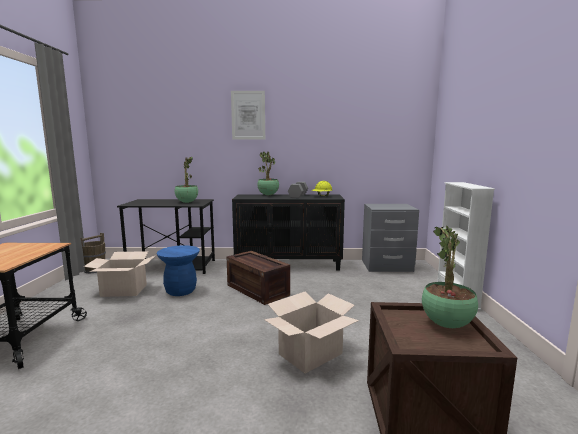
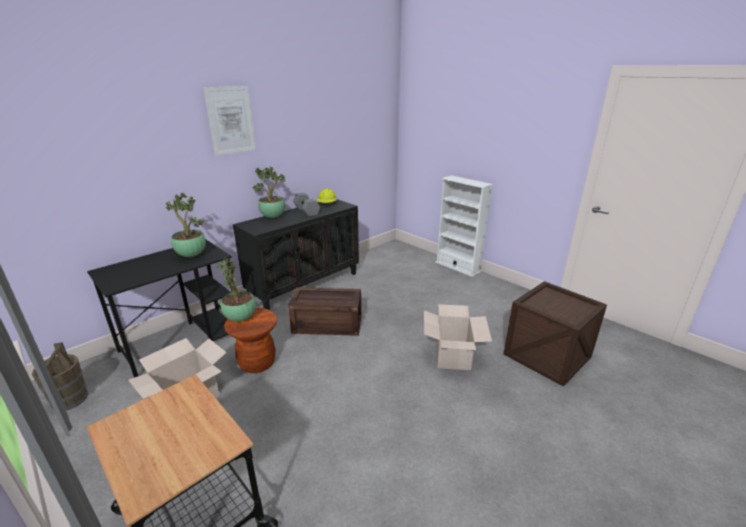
camera: 45 degrees left, 15 degrees up
(181, 291) = (257, 363): blue stool -> brown stool
(387, 266) = (381, 255): grey nightstand -> none
(446, 325) = (558, 299): potted plant -> potted plant (240, 319)

